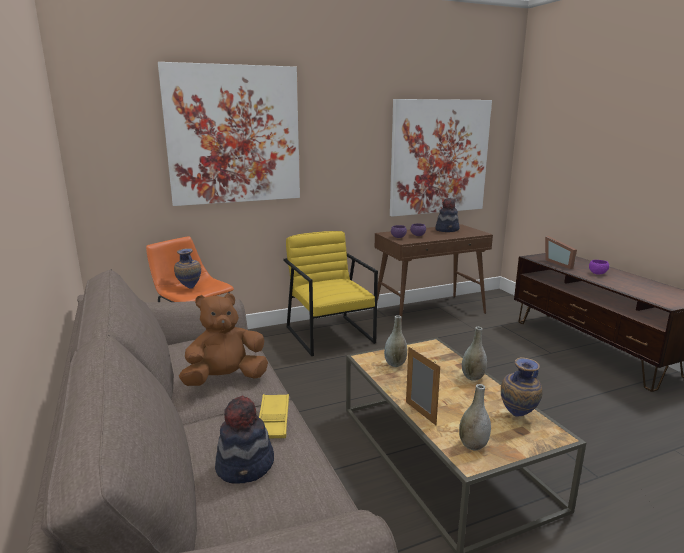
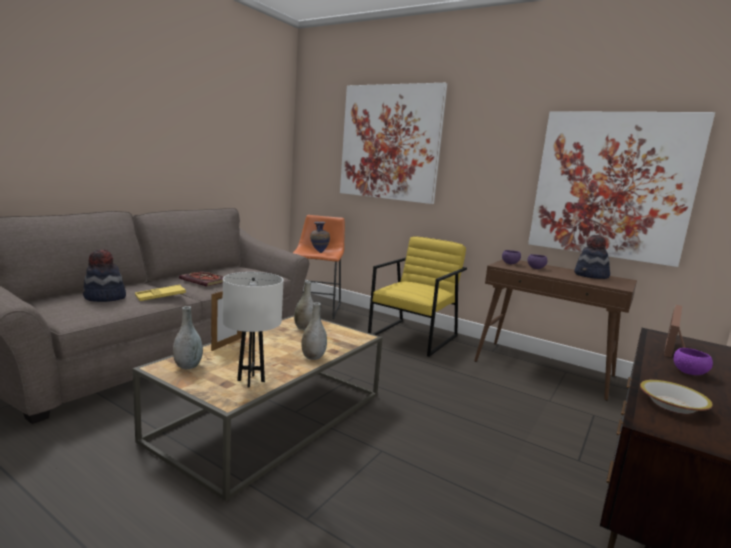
camera: 55 degrees right, 5 degrees down
(225, 379) = (205, 281): brown plush toy -> book
(517, 417) = (250, 381): vase -> white table lamp
(642, 292) = (671, 405): none -> bowl

